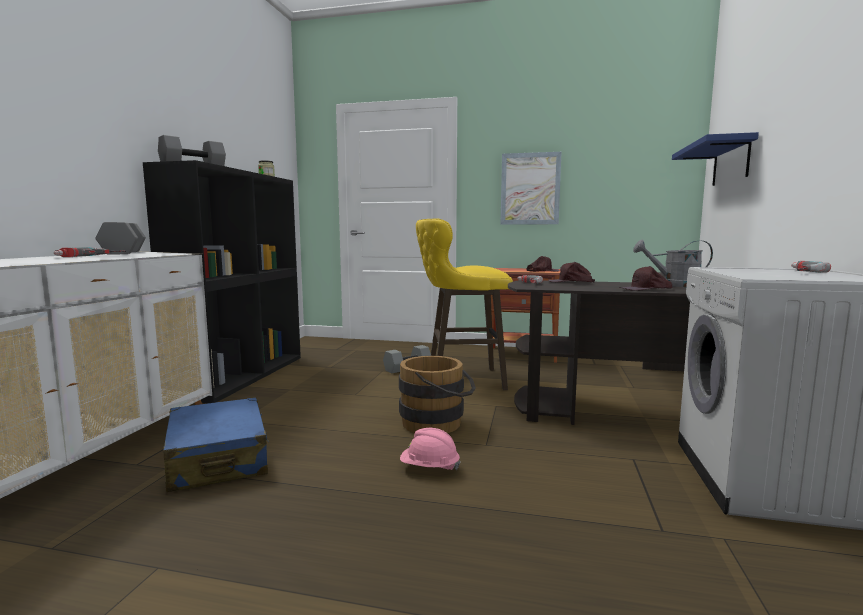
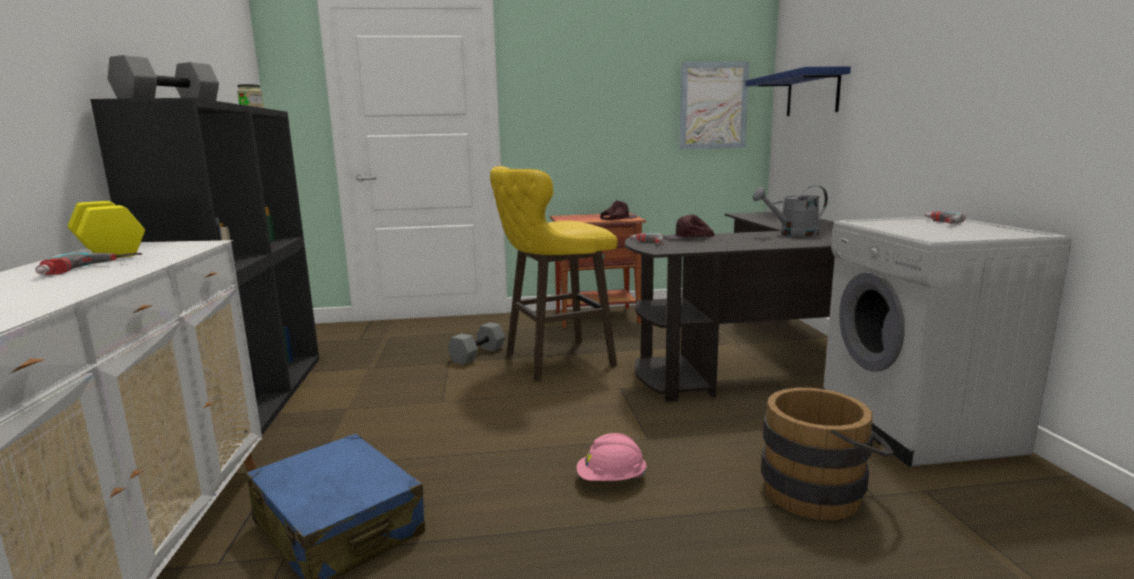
camera: 20 degrees left, 5 degrees up
(122, 253) = (107, 251): grey dumbbell -> yellow dumbbell
(437, 423) = (574, 422): brown bucket -> brown bucket (820, 492)
(530, 189) = (590, 117): picture -> picture (713, 106)
(645, 289) = (779, 243): brown cap -> none

